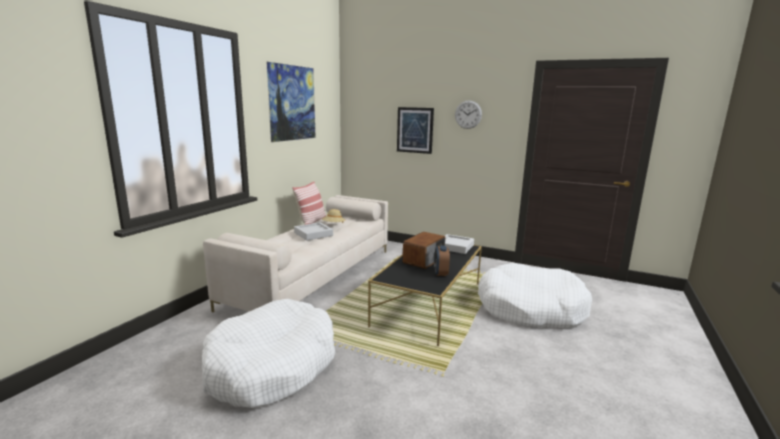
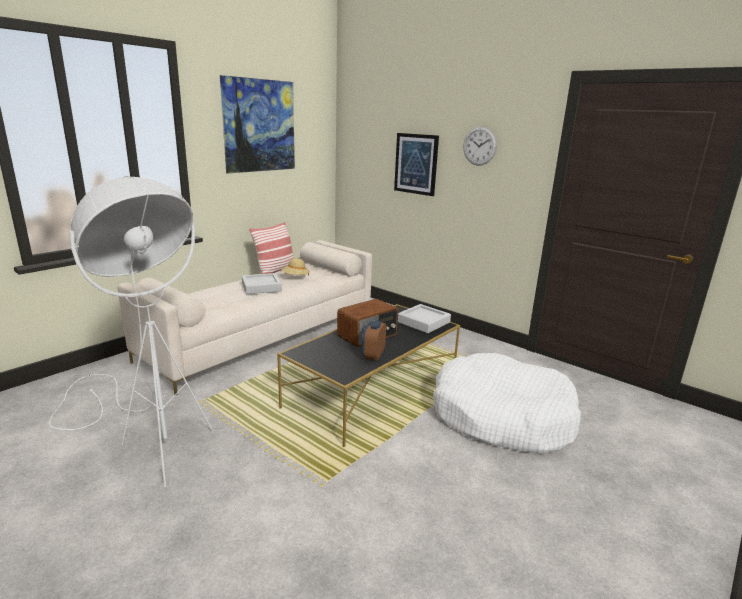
camera: 15 degrees right, 5 degrees up
(271, 366) = (144, 436): white dog bed -> white floor lamp

